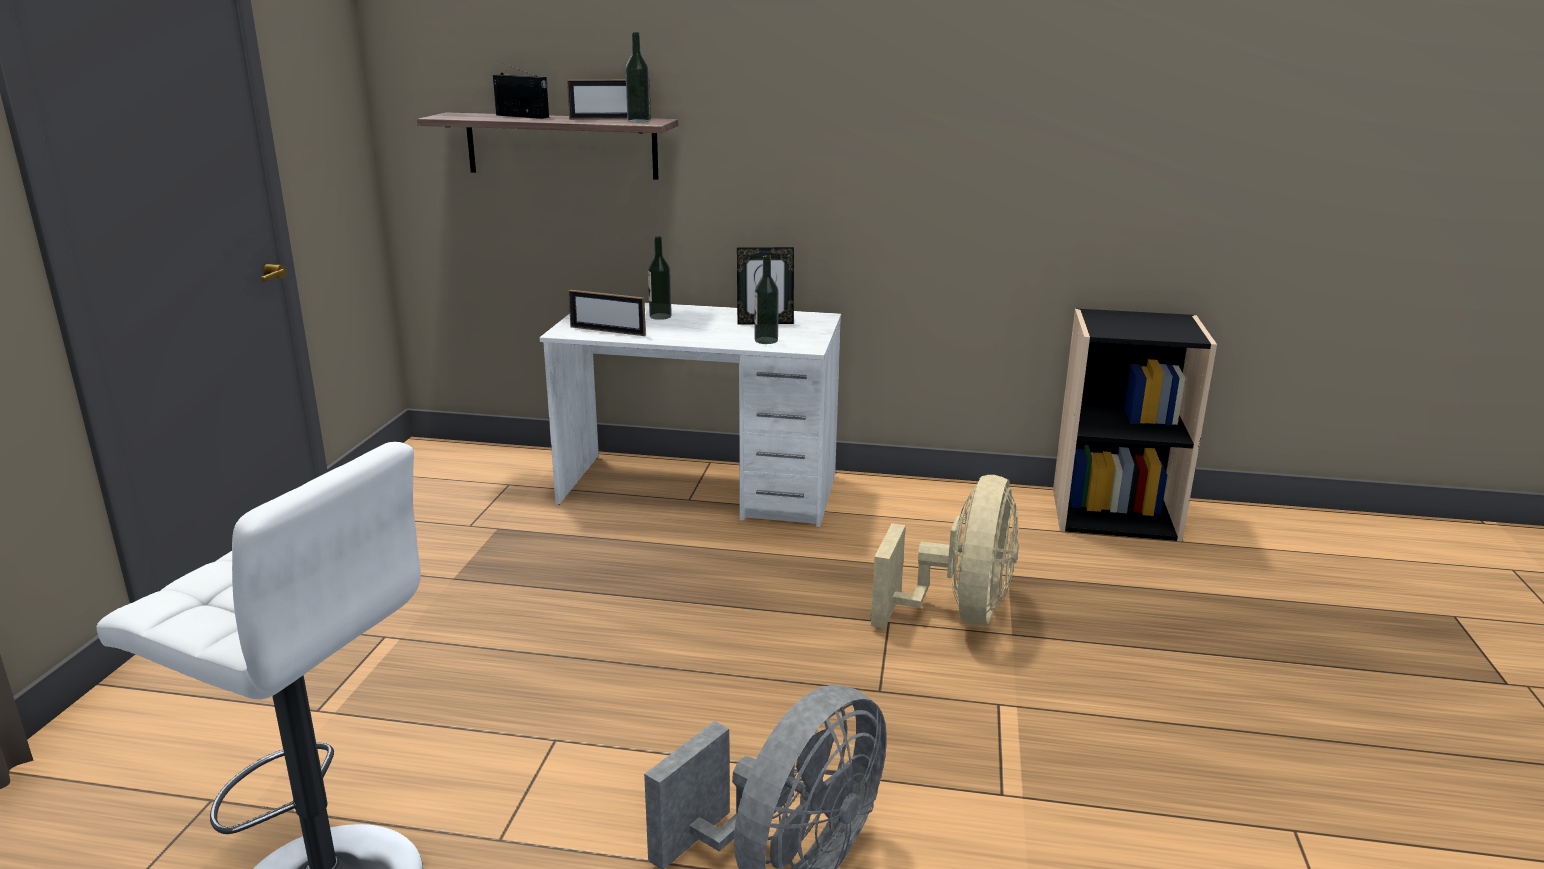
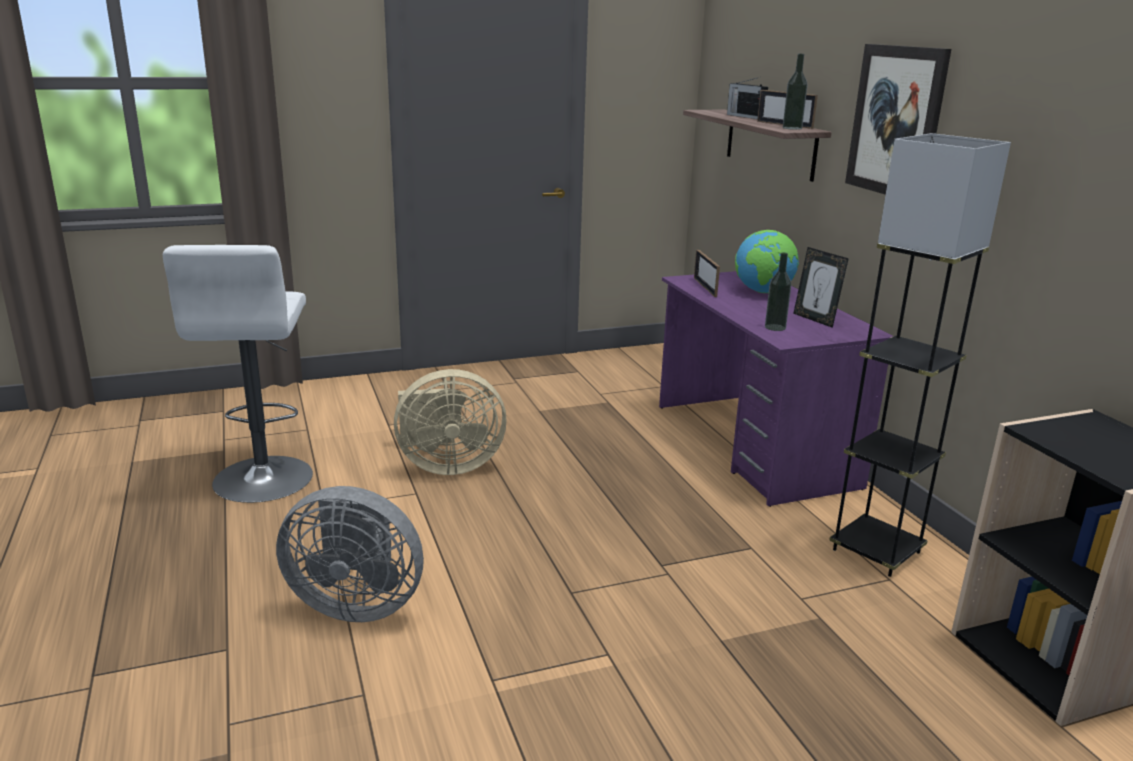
camera: 60 degrees right, 0 degrees up
(523, 116) = (745, 116): radio -> radio turned 150 degrees clockwise
(660, 316) = (763, 292): bottle -> globe
(700, 490) = (753, 445): white desk -> purple desk
(782, 98) = (896, 121): none -> picture
(932, 512) = (876, 551): none -> grey floor lamp
(958, 613) = (721, 604): beige fan -> beige fan (446, 465)

